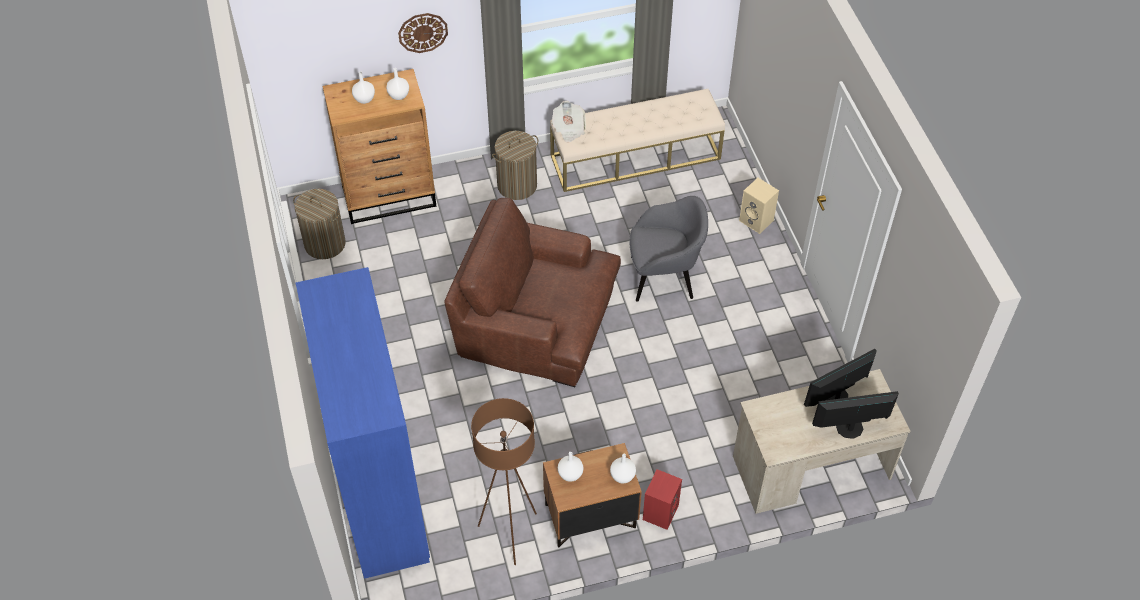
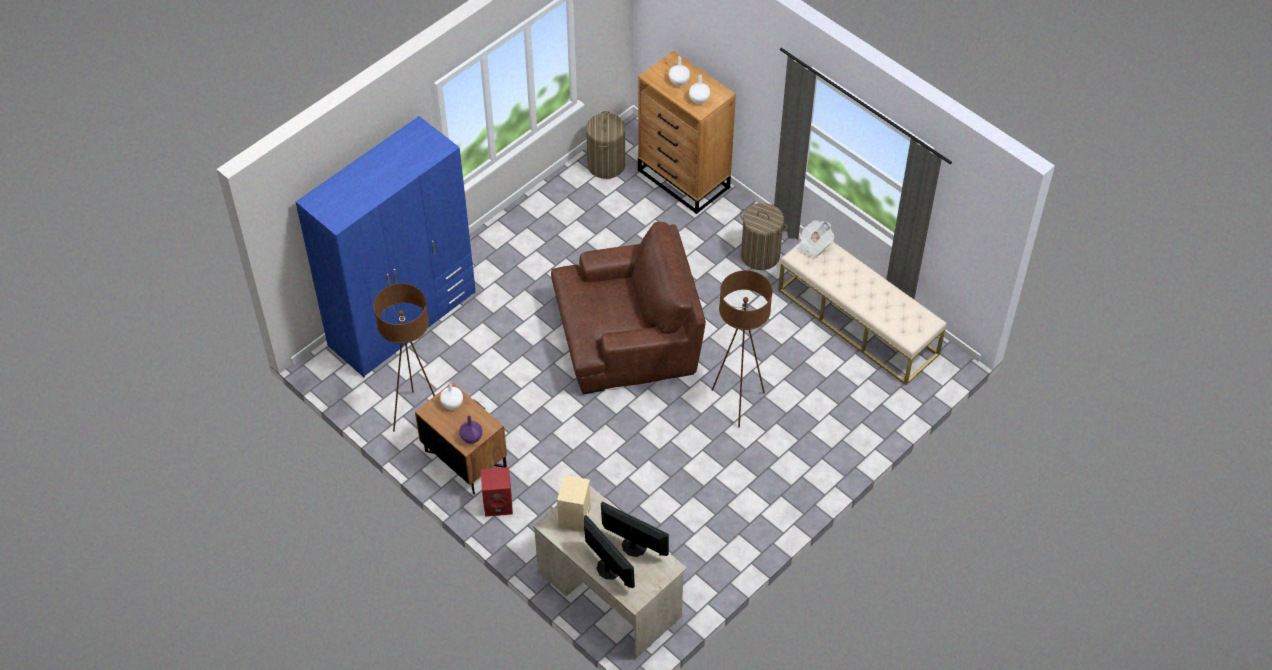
camera: 60 degrees right, 0 degrees up
(423, 32) = (750, 71): wall clock -> none
(535, 321) = (627, 336): brown armchair -> brown armchair turned 90 degrees clockwise
(622, 476) = (471, 437): white vase -> purple vase
(664, 277) = (737, 402): grey armchair -> brown floor lamp
(757, 220) = (853, 443): beige speaker -> beige speaker (575, 518)

